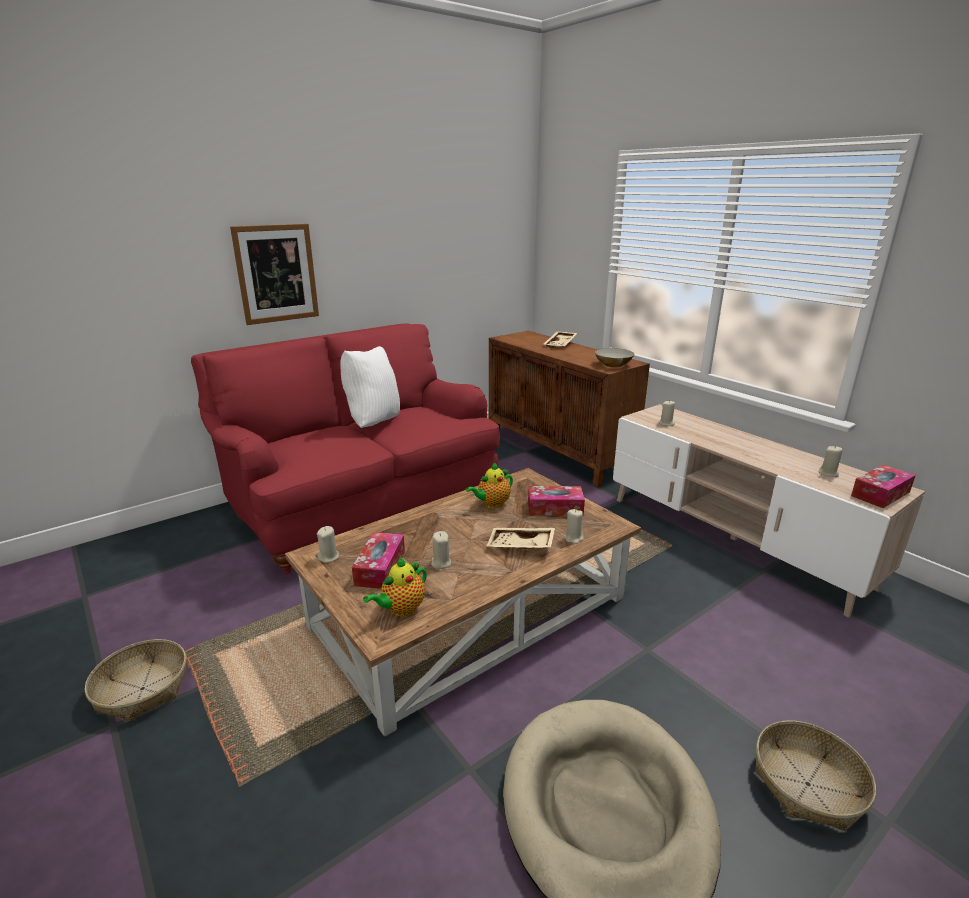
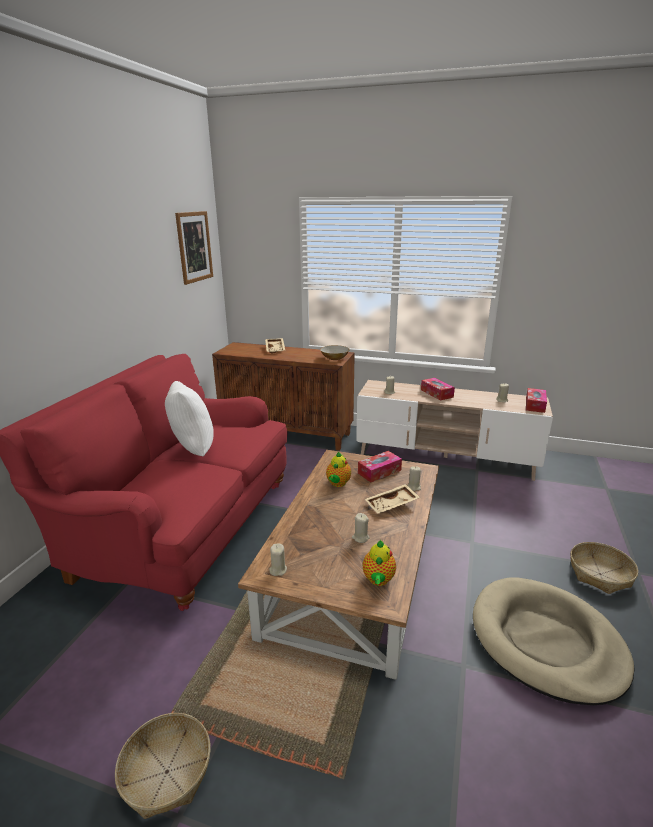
camera: 35 degrees left, 0 degrees up
(276, 273) = (51, 330): picture -> picture (194, 247)
(380, 568) = (326, 560): tissue box -> tissue box (436, 393)

